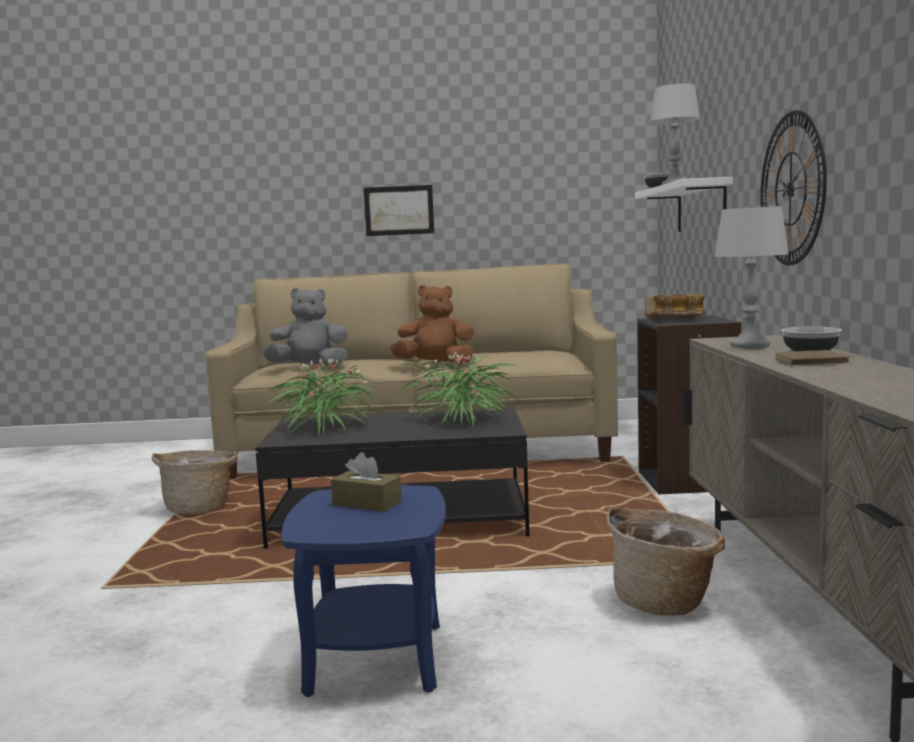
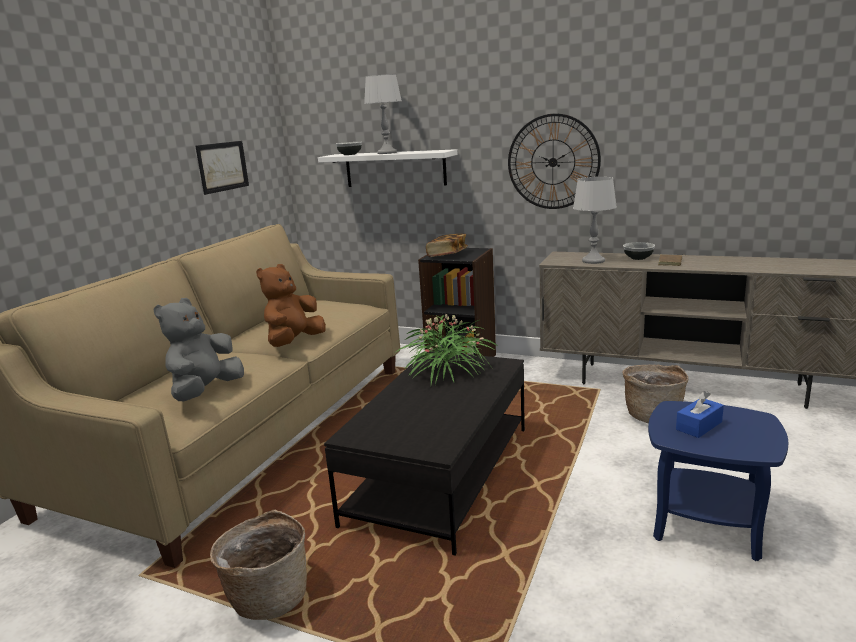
camera: 65 degrees left, 10 degrees up
(326, 426) = (398, 424): potted plant -> none
(367, 503) = (699, 426): brown tissue box -> blue tissue box
(399, 210) = (106, 188): picture -> picture (222, 166)

